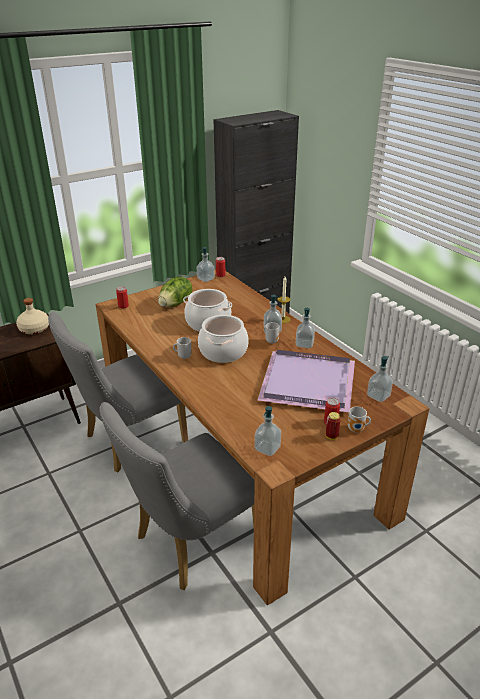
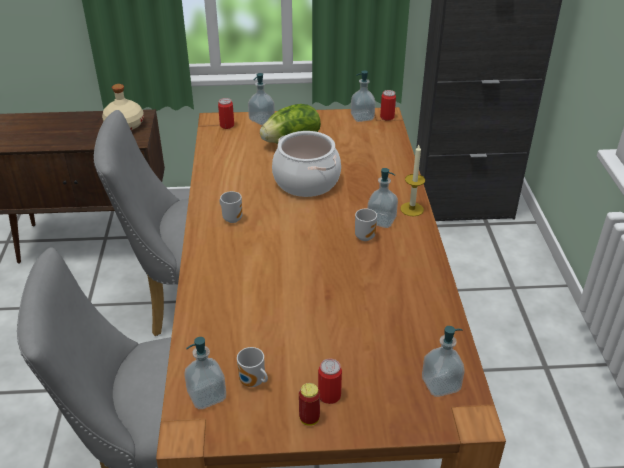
camera: 30 degrees right, 5 degrees up
(223, 351) = (286, 230): cooking pot -> none
(304, 344) = (407, 258): soap dispenser -> soap dispenser (262, 120)
(310, 382) = (359, 320): purple tray -> none
(357, 430) = (355, 425): mug -> mug (253, 383)

